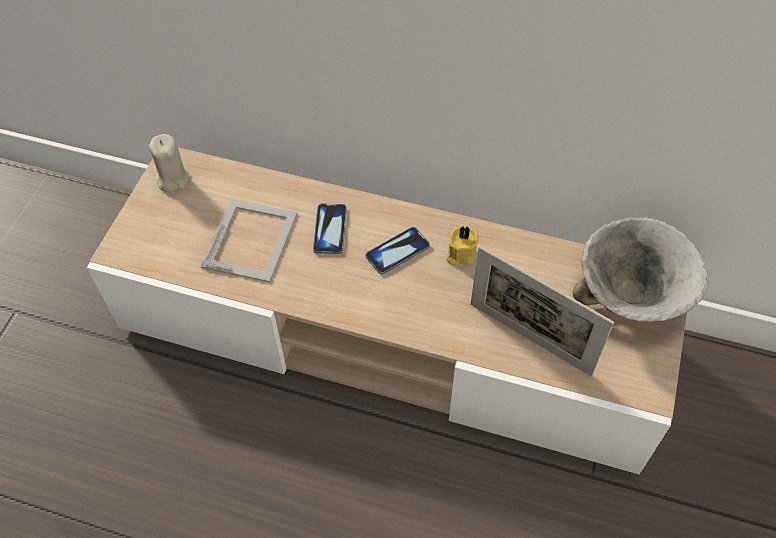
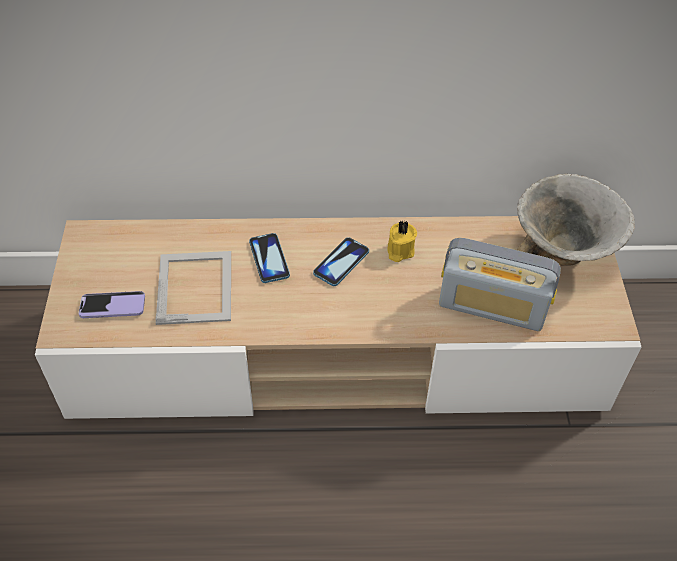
camera: 20 degrees left, 5 degrees down
(170, 239) = (112, 306): none -> phone
(173, 179) = (92, 250): beige candle -> none
(529, 338) = (492, 307): picture frame -> radio

